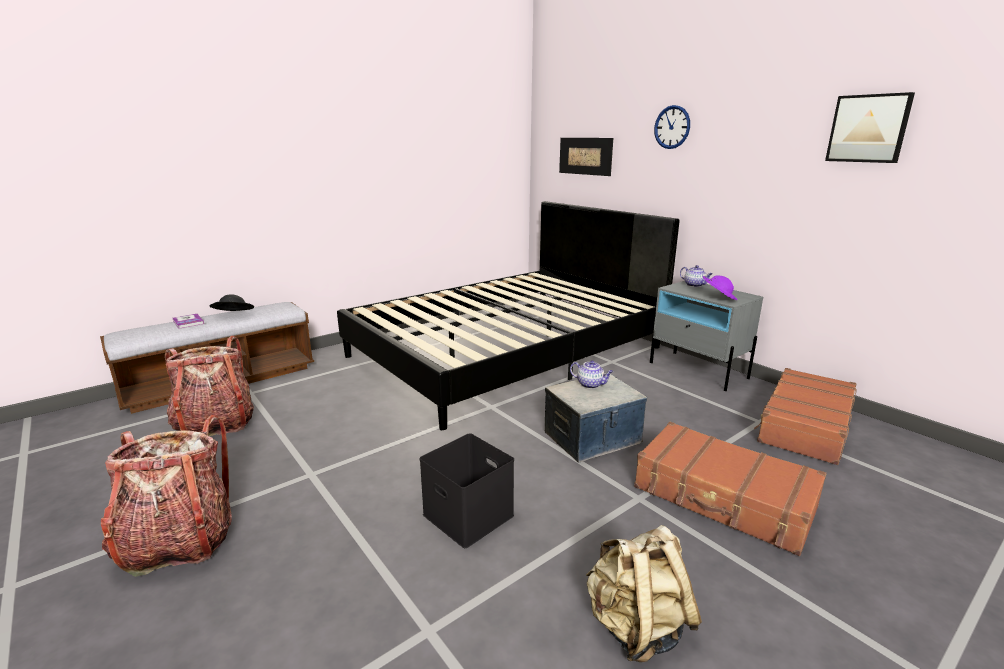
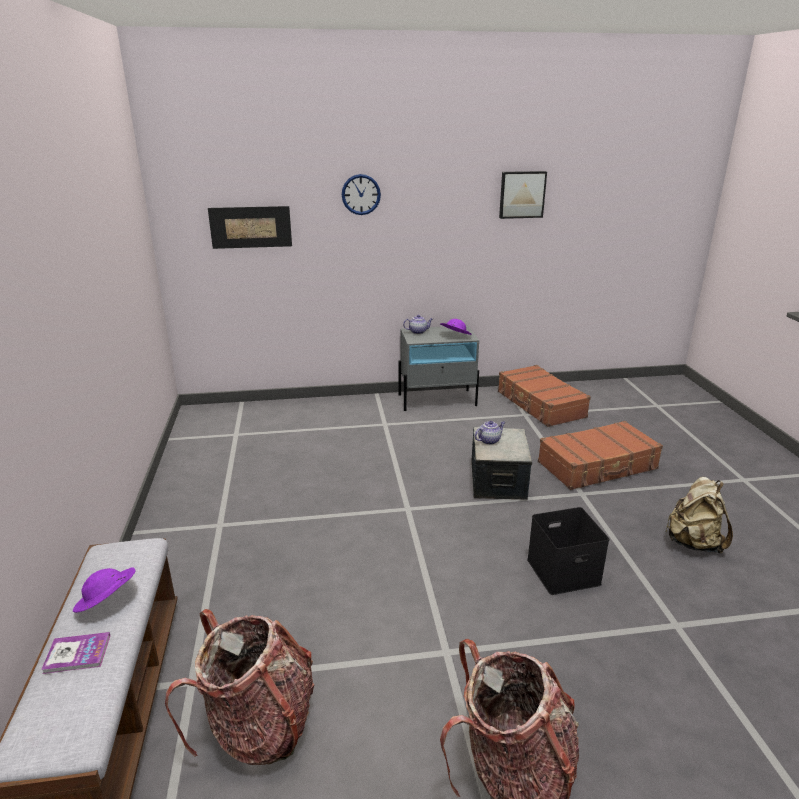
camera: 60 degrees left, 5 degrees up
(233, 315) = (107, 602): black hat -> purple hat
(507, 352) = (303, 463): black bed -> none

